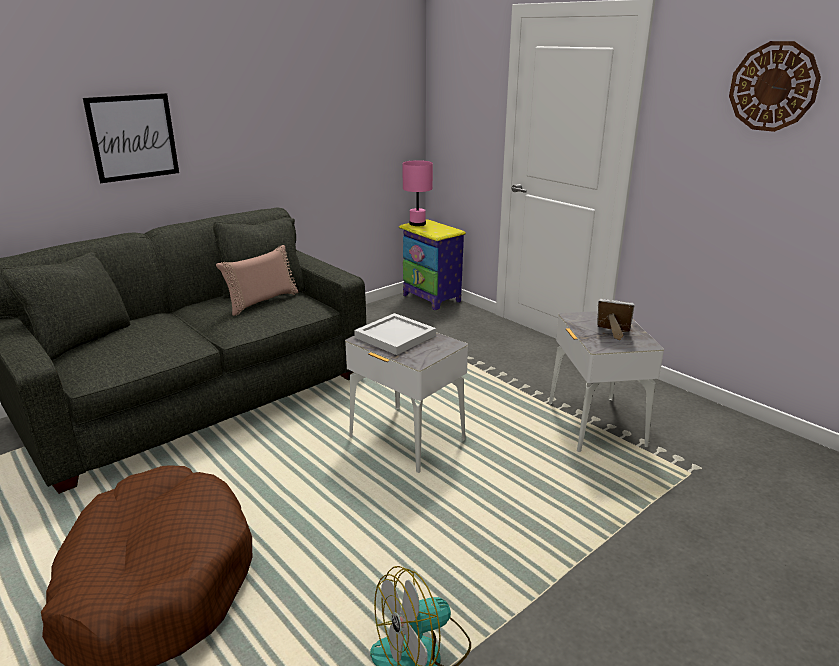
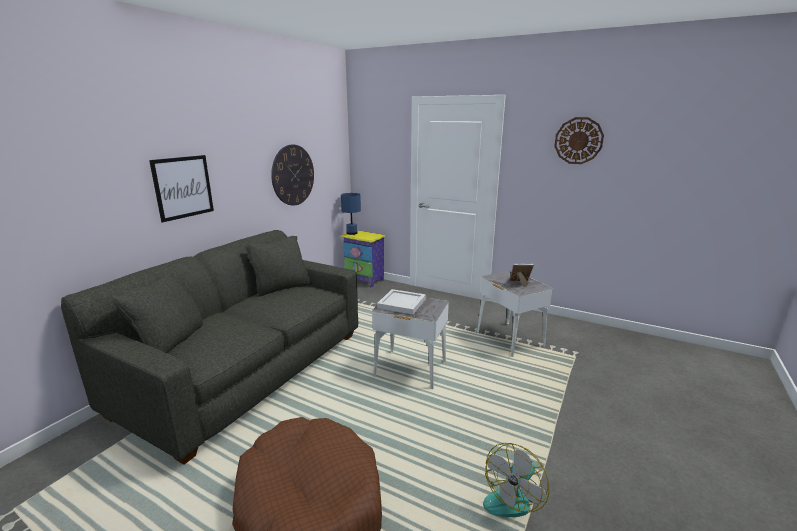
camera: 20 degrees left, 5 degrees down
(262, 302) = (290, 295): beige pillow -> none
(316, 128) = (293, 175): none -> wall clock
(418, 224) = (352, 233): pink table lamp -> blue table lamp

